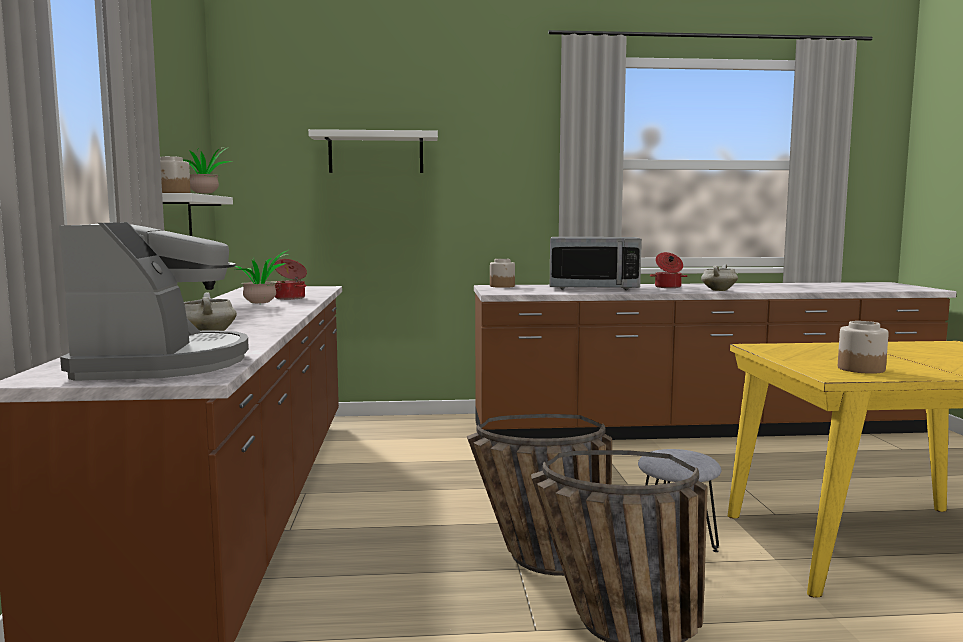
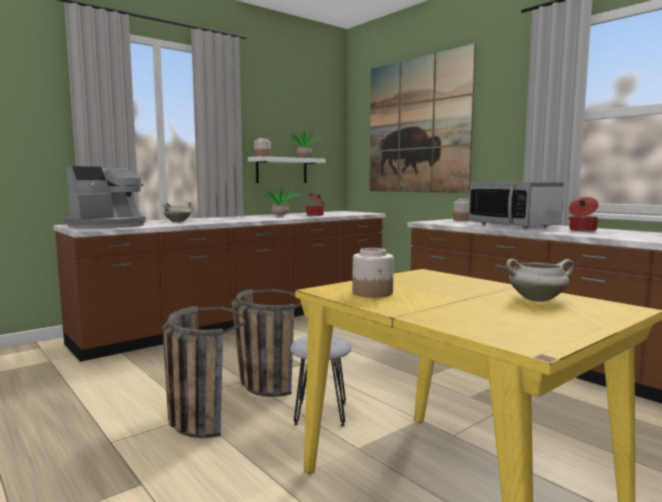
camera: 55 degrees right, 0 degrees up
(376, 153) = (417, 126): white shelf -> picture
(718, 290) = (603, 236): white cooking pot -> white cooking pot (537, 299)

